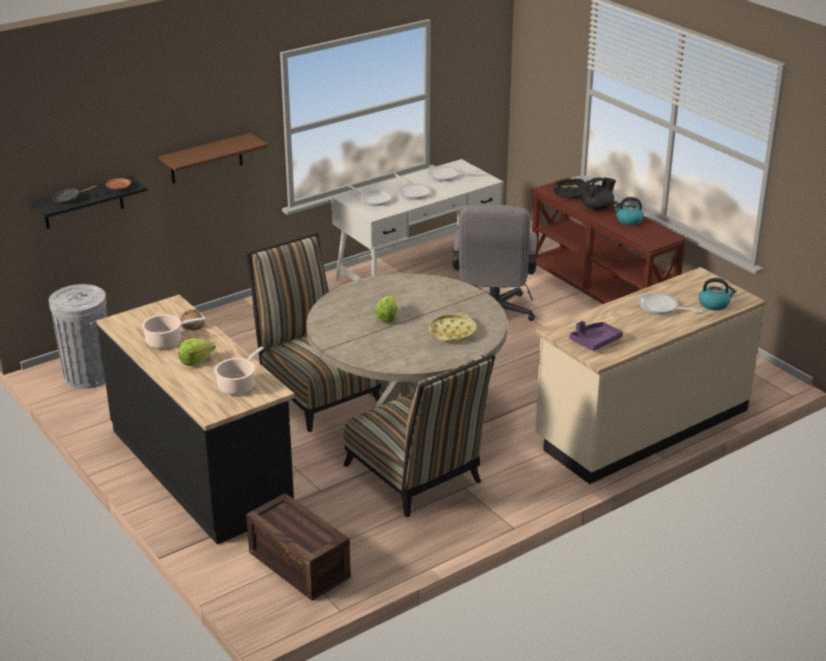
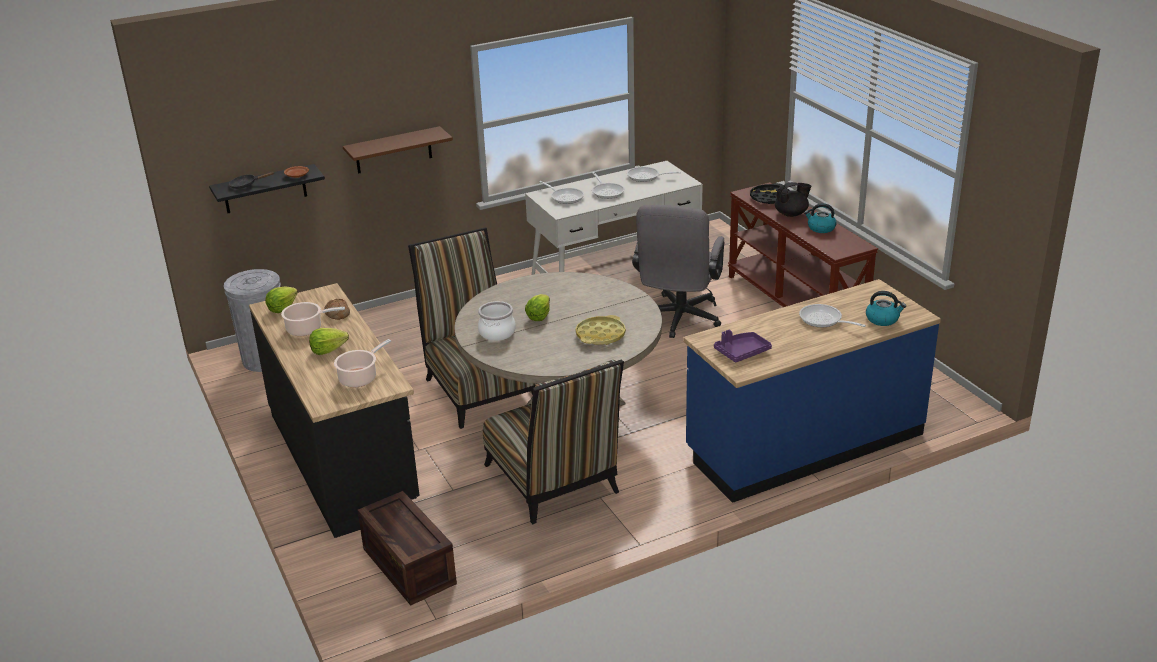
camera: 10 degrees right, 0 degrees up
(133, 322) = (282, 308): none -> lettuce
(351, 335) = (497, 332): none -> cooking pot
(641, 425) = (804, 443): beige counter -> blue counter

